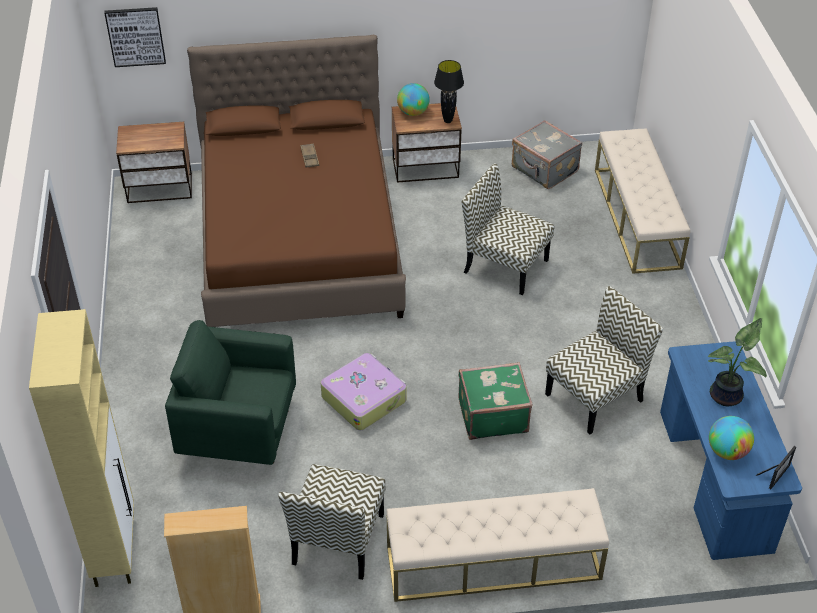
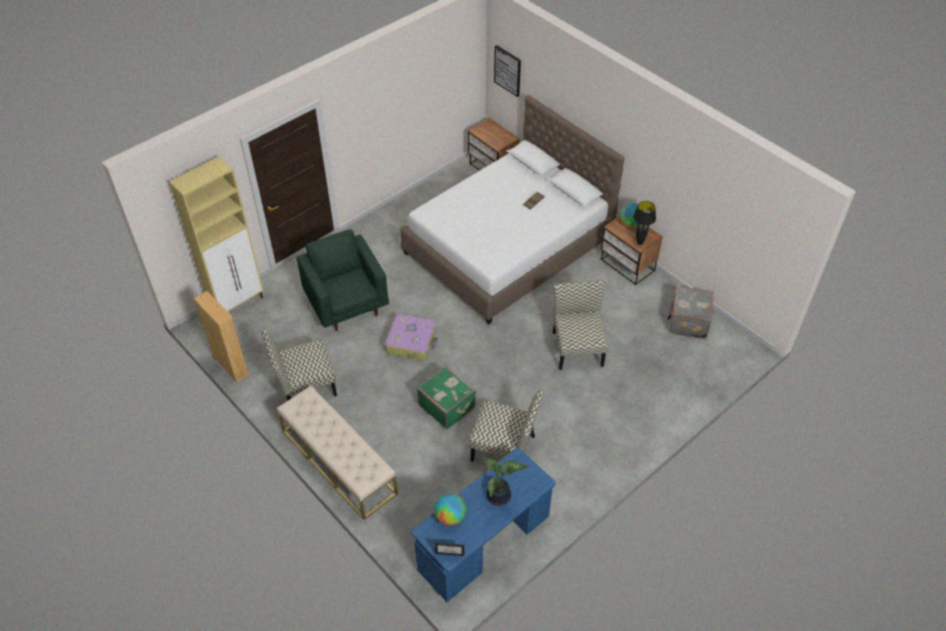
camera: 55 degrees right, 5 degrees up
(300, 241) = (508, 246): brown bed -> white bed
(637, 218) = (690, 392): beige bench -> none

